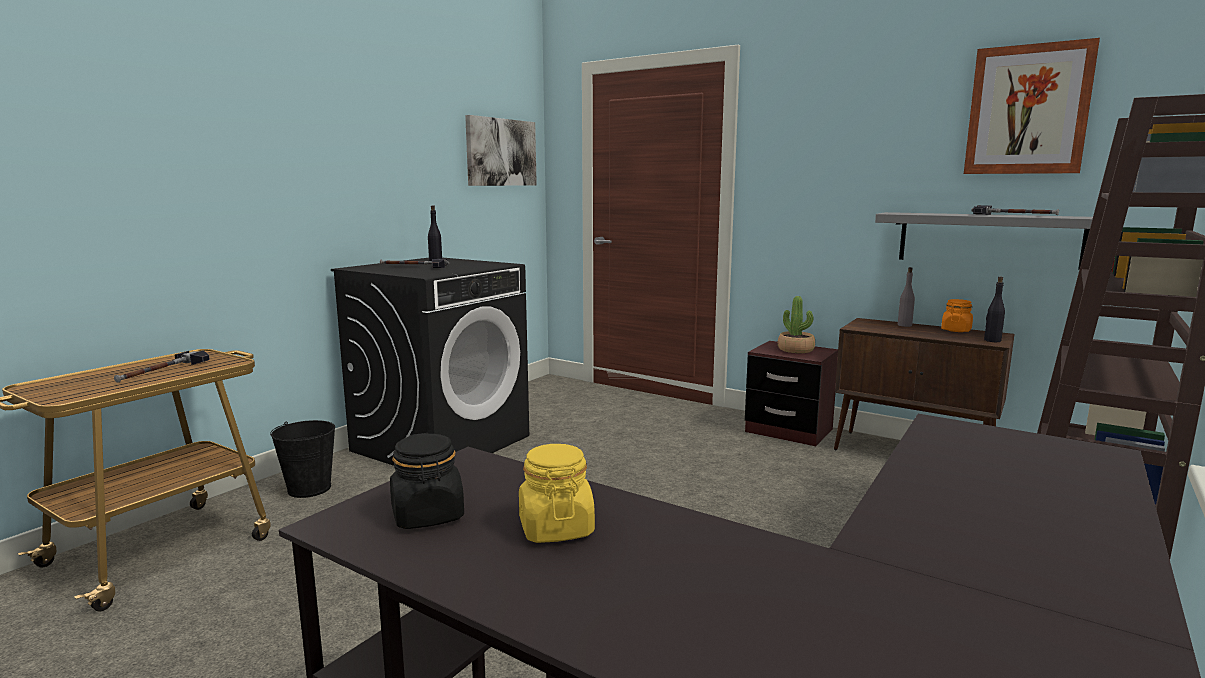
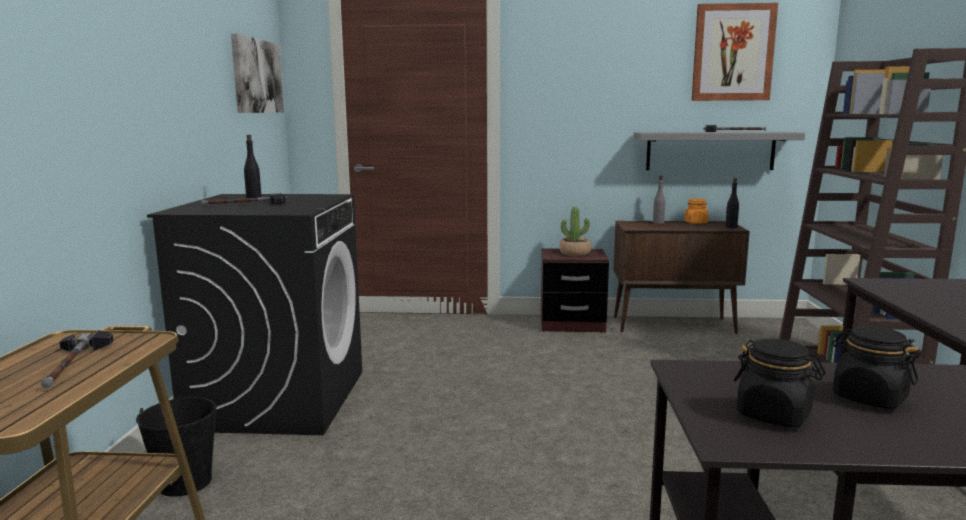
camera: 30 degrees left, 0 degrees up
(555, 528) = (869, 397): yellow jar -> black jar

